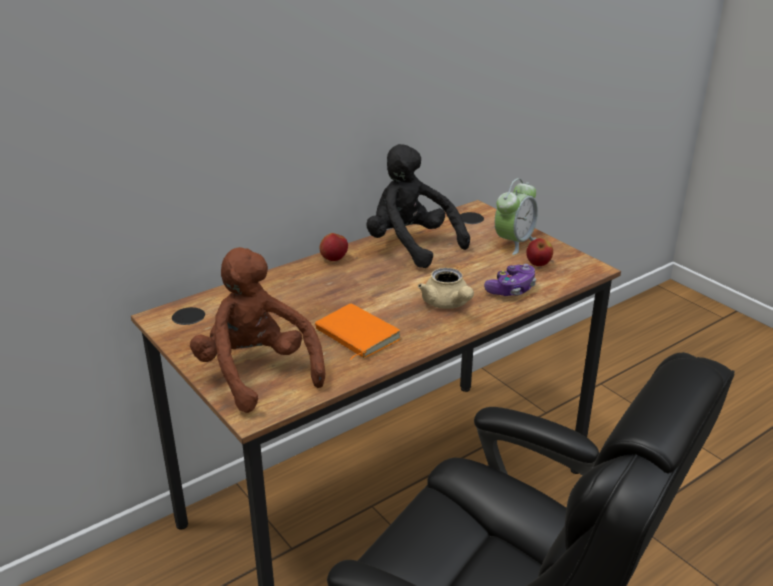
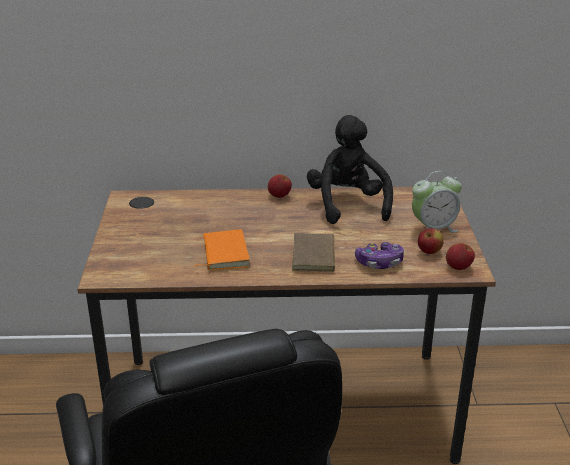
camera: 35 degrees right, 0 degrees up
(256, 373) = (134, 253): brown plush toy -> none
(447, 304) = (316, 256): beige teapot -> brown book
(578, 269) = (458, 267): none -> apple

